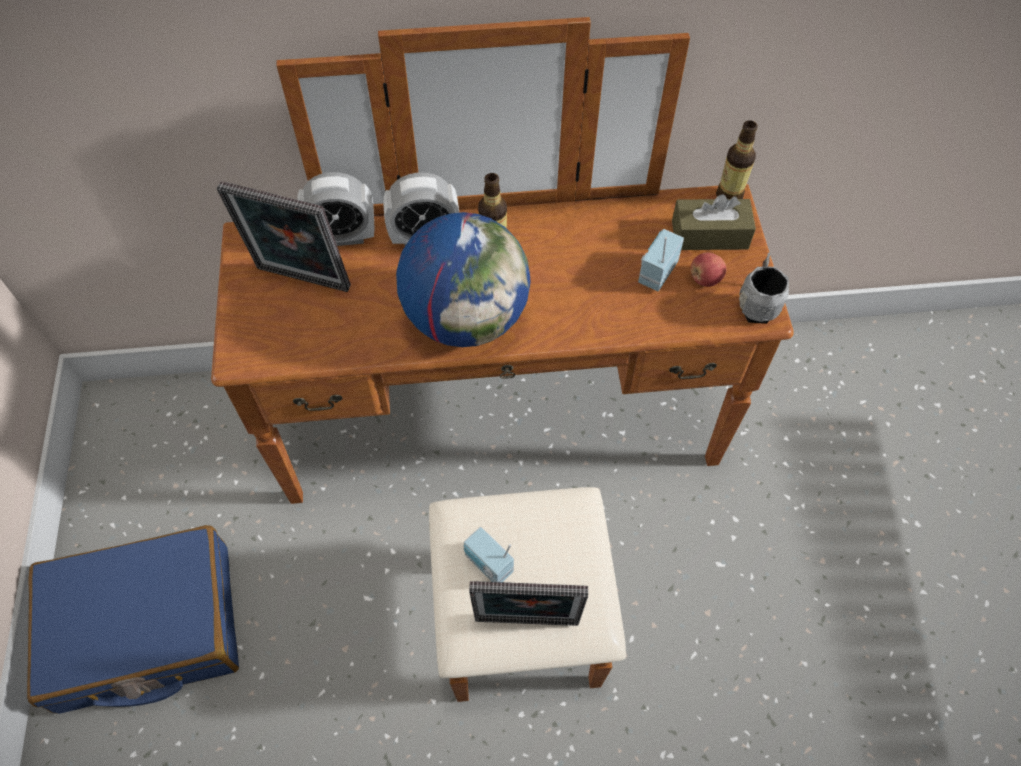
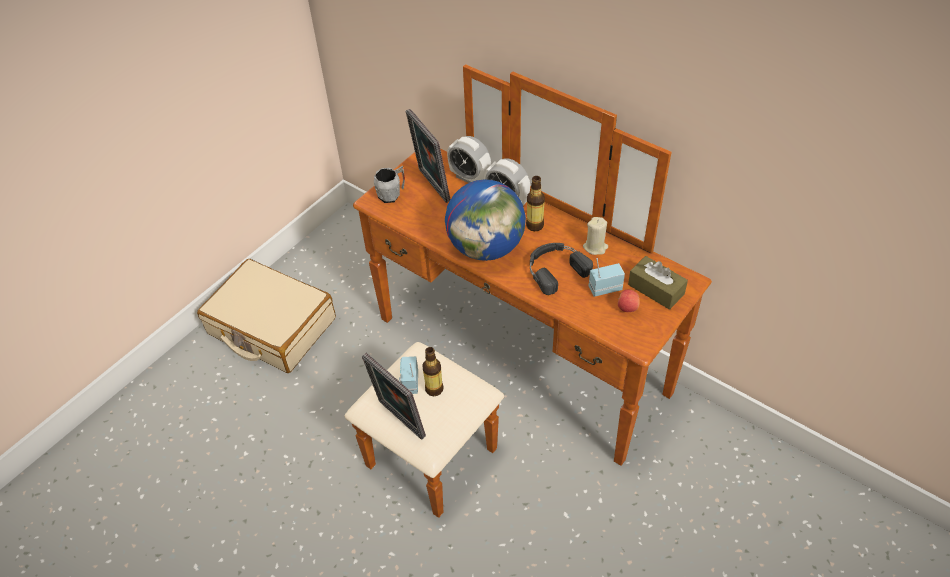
camera: 45 degrees right, 10 degrees down
(146, 628) = (271, 327): blue suitcase -> beige suitcase
(578, 288) = (555, 269): none -> black headphones
(592, 228) = (595, 247): none -> beige candle
(729, 196) = (690, 278): bottle -> bottle (434, 389)
(757, 304) = (641, 338): grey mug -> grey mug (392, 194)

